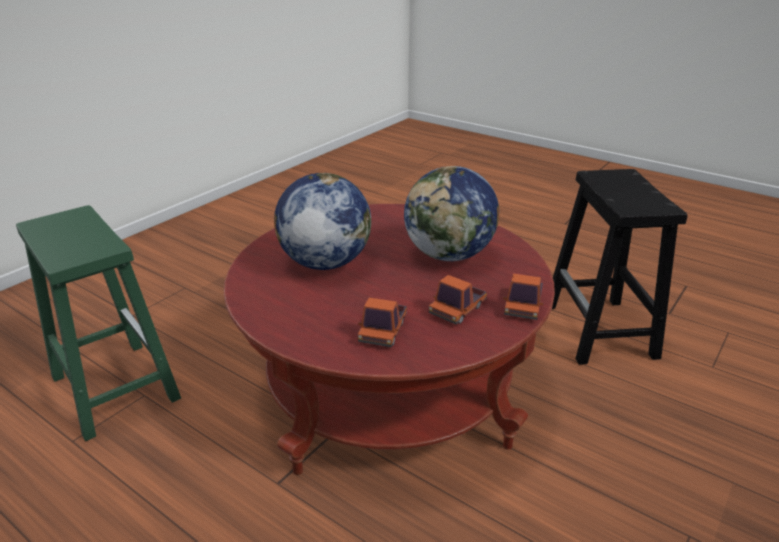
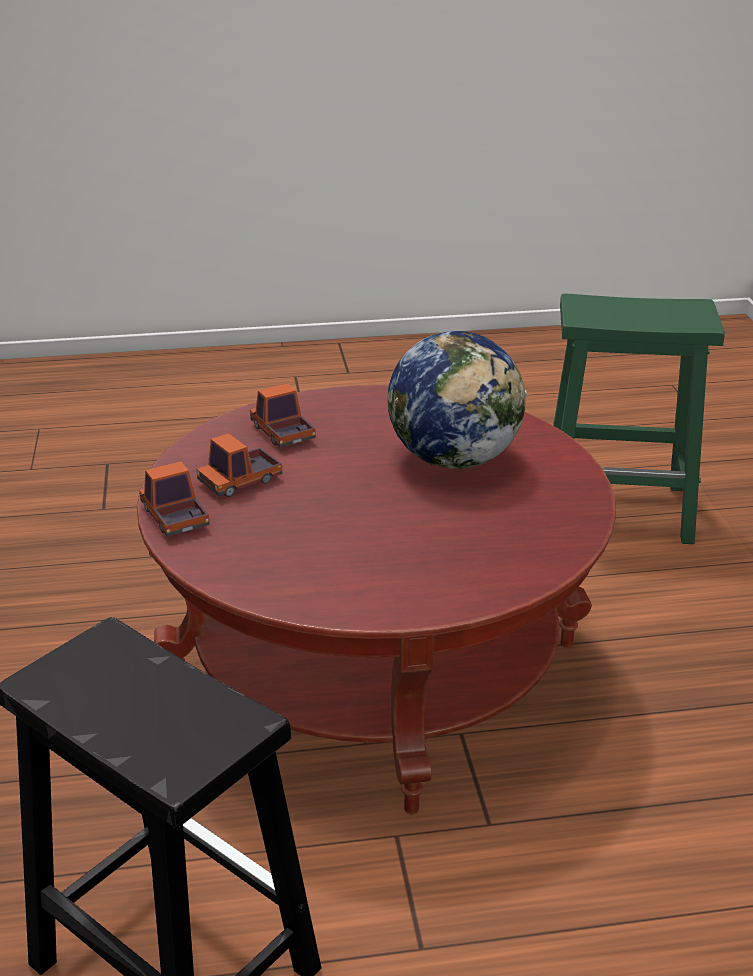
camera: 135 degrees right, 0 degrees up
(449, 255) = (339, 538): globe -> none
(457, 309) = (240, 481): toy truck -> toy truck turned 120 degrees counterclockwise

